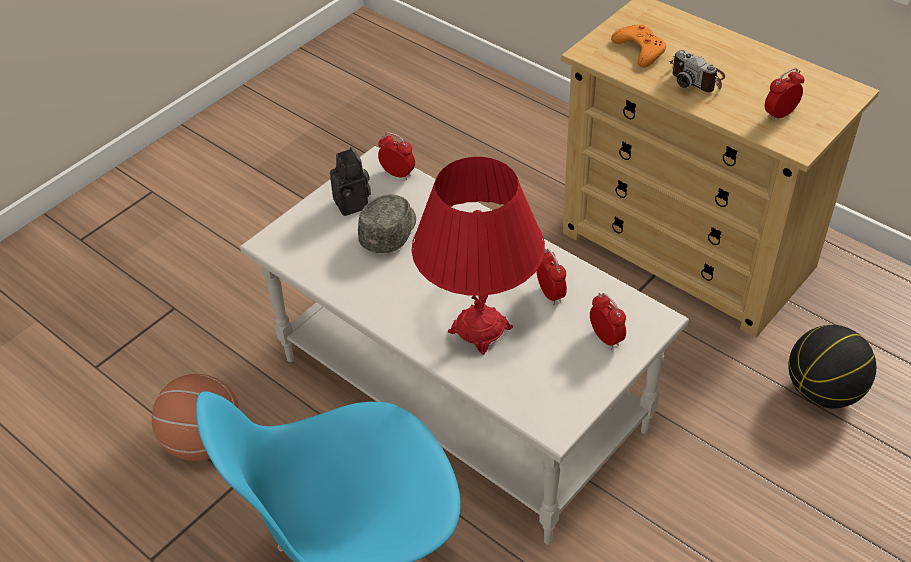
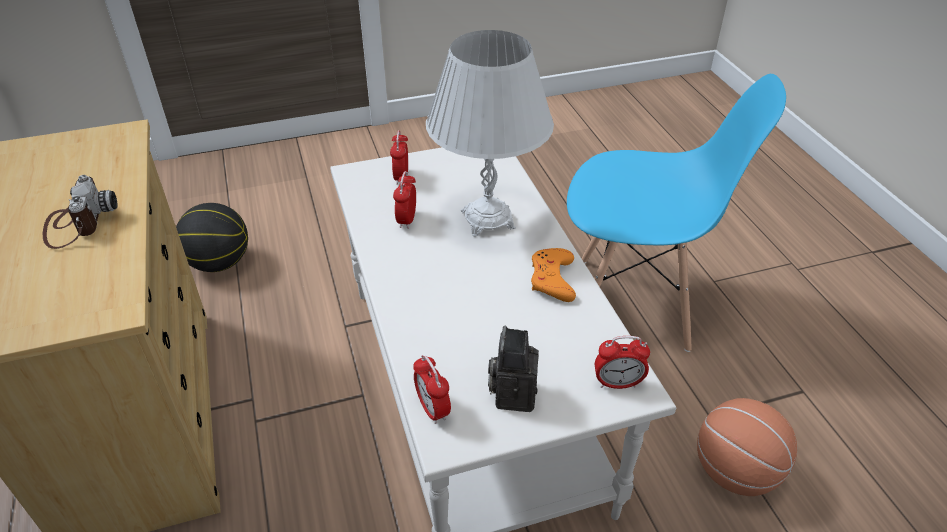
camera: 150 degrees left, 5 degrees down
(390, 231) = (496, 339): grey cap -> none
(480, 330) = (488, 219): red table lamp -> white table lamp
(640, 49) = (63, 284): orange game controller -> orange game controller (552, 279)
(780, 114) = (86, 159): alarm clock -> alarm clock (617, 383)

